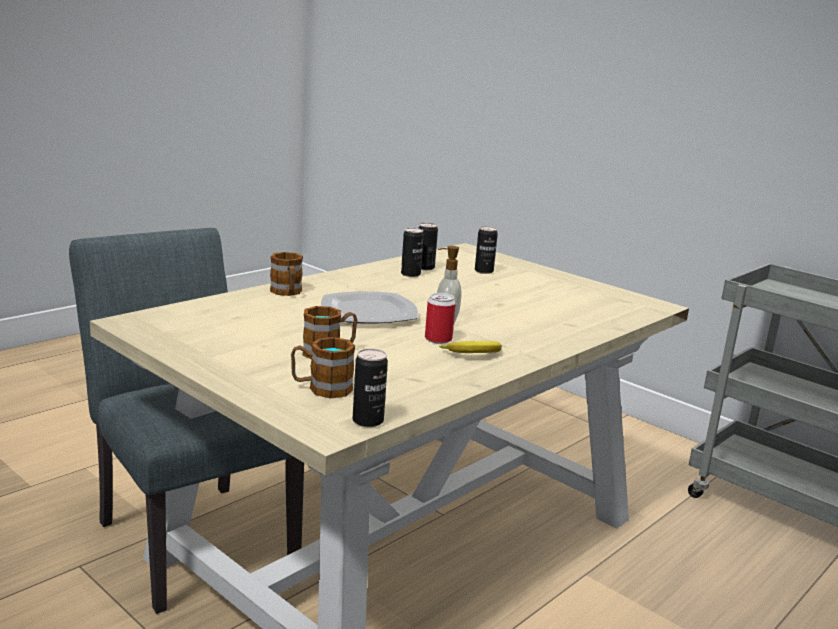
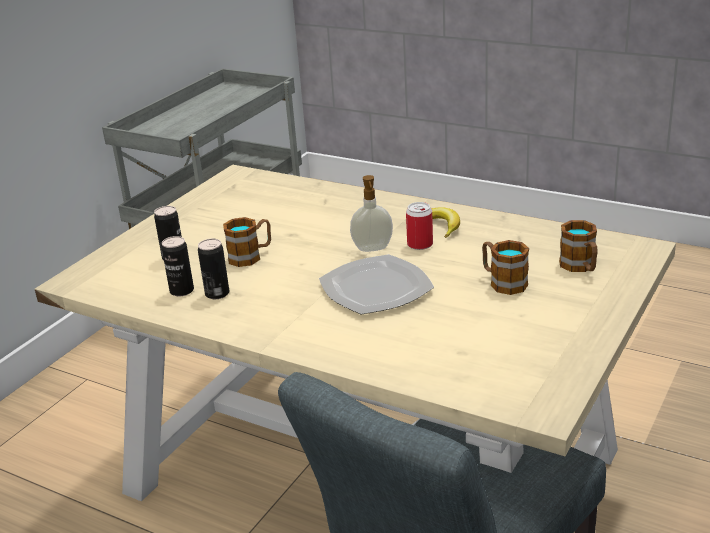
camera: 100 degrees left, 10 degrees up
(287, 293) = (352, 347): mug -> mug (251, 256)
(368, 421) = (612, 239): can -> none

